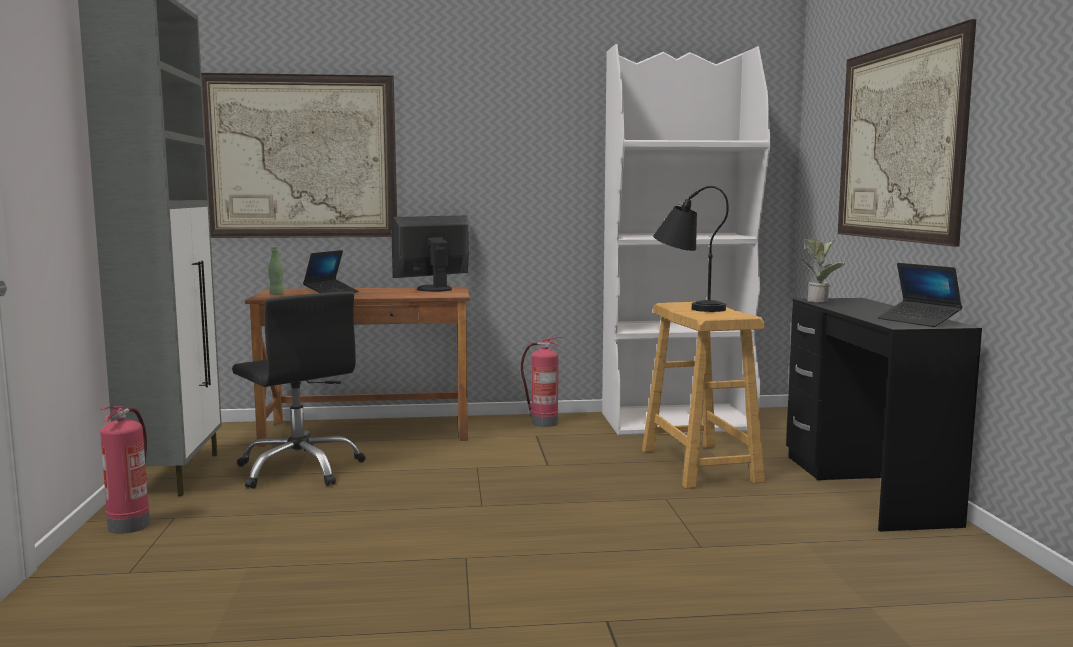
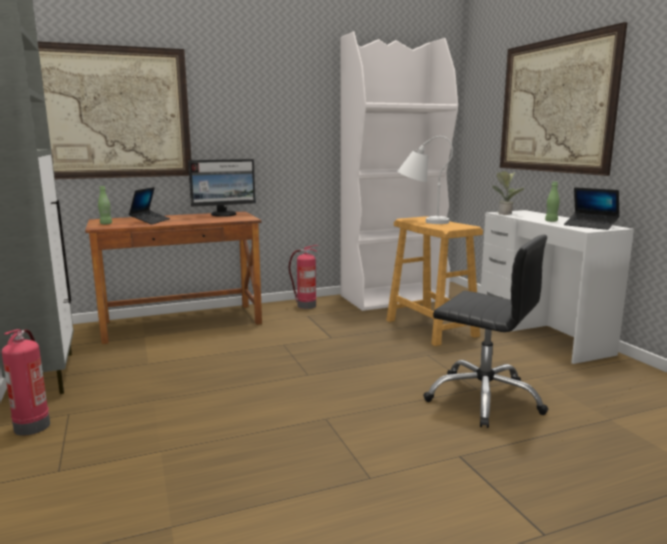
camera: 15 degrees left, 5 degrees up
(300, 469) = (149, 359): black office chair -> black office chair (484, 398)
(433, 289) = (224, 214): monitor -> monitor turned 150 degrees counterclockwise
(687, 307) = (421, 221): black table lamp -> white table lamp
(866, 488) = (542, 334): black desk -> white desk
(868, 313) = (551, 221): none -> green bottle

